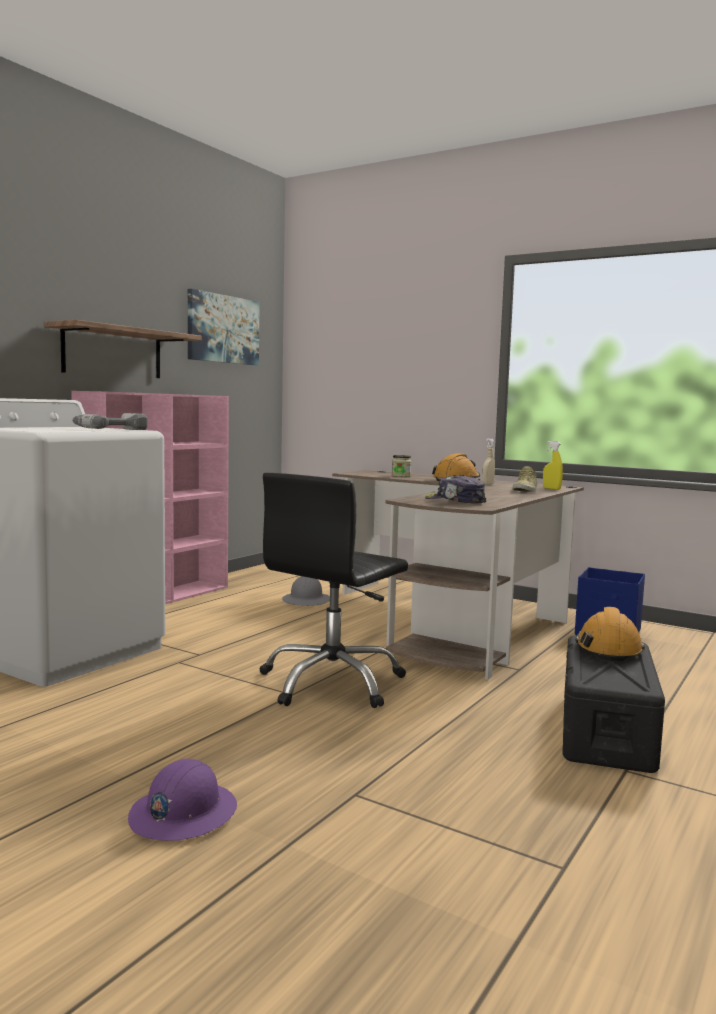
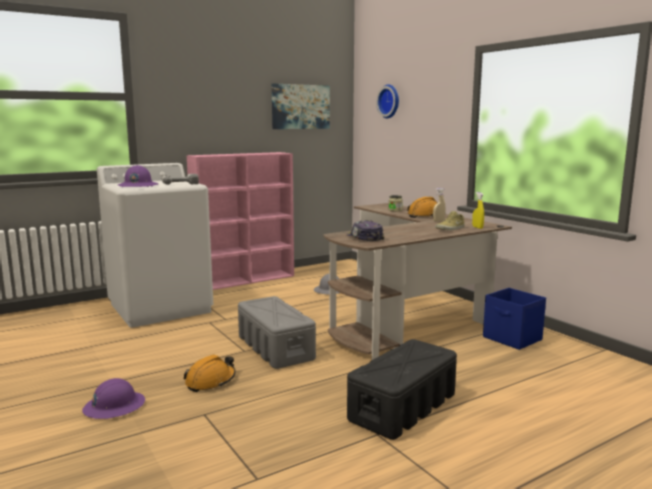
camera: 25 degrees right, 5 degrees up
(49, 430) = (138, 186): none -> purple hard hat
(113, 352) = (216, 129): shelf -> none
(332, 683) = (275, 347): black office chair -> grey storage box
(355, 328) = (390, 101): none -> wall clock
(608, 649) = (418, 352): orange hard hat -> orange hard hat (210, 381)

